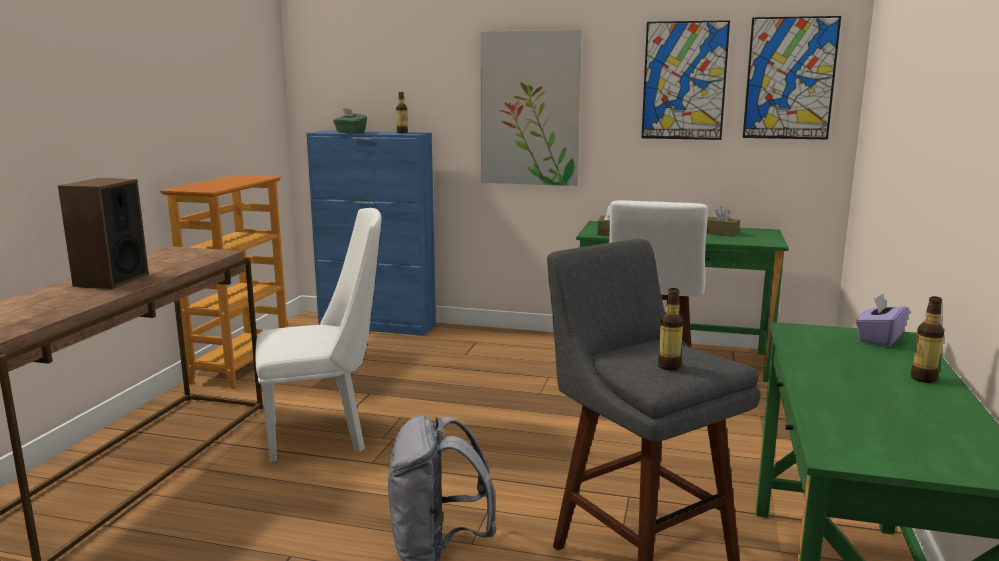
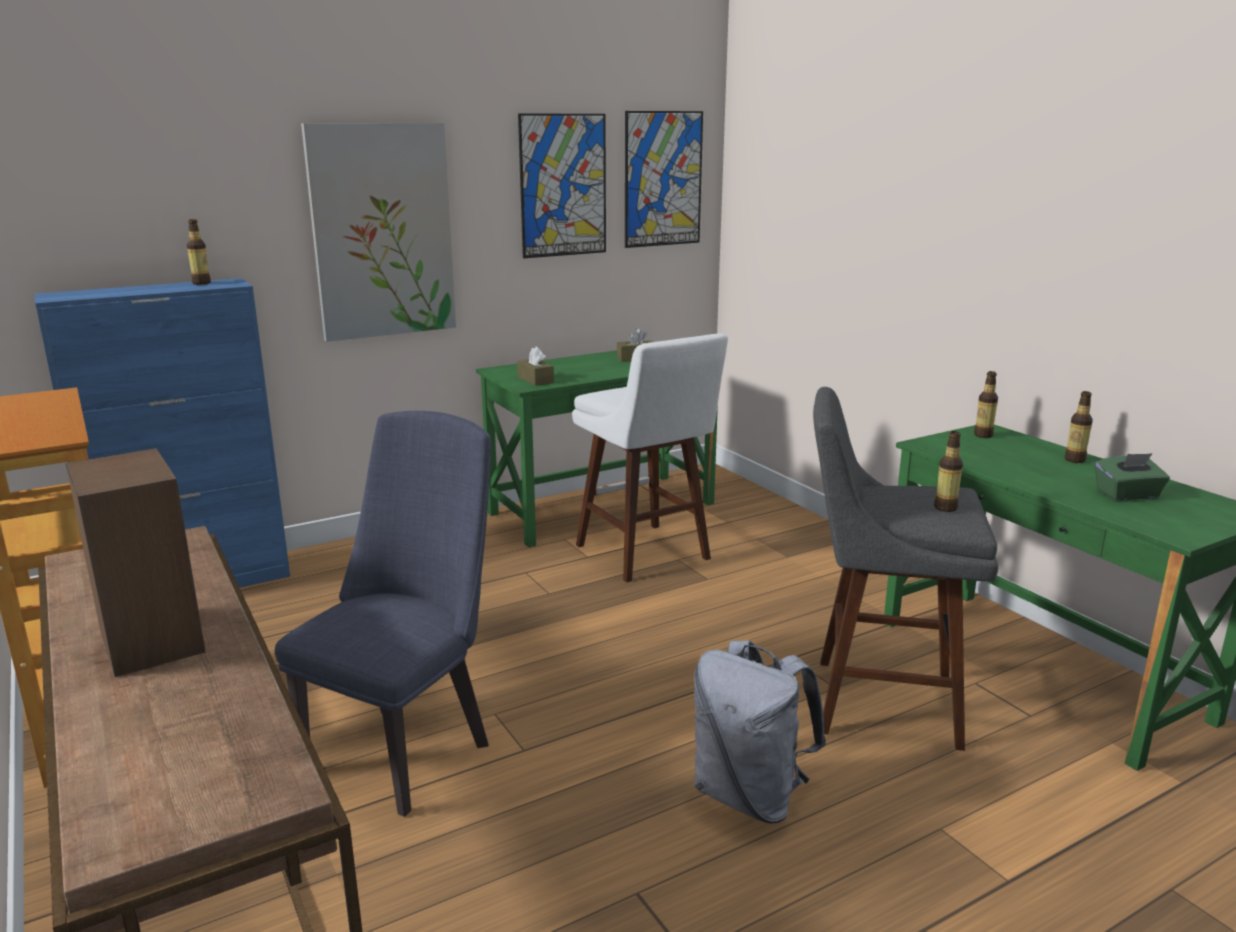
camera: 45 degrees left, 5 degrees up
(326, 434) = (406, 748): white chair -> blue chair
(350, 132) = (113, 292): green tissue box -> green tissue box (1127, 495)
(879, 339) = (983, 435): purple tissue box -> bottle

